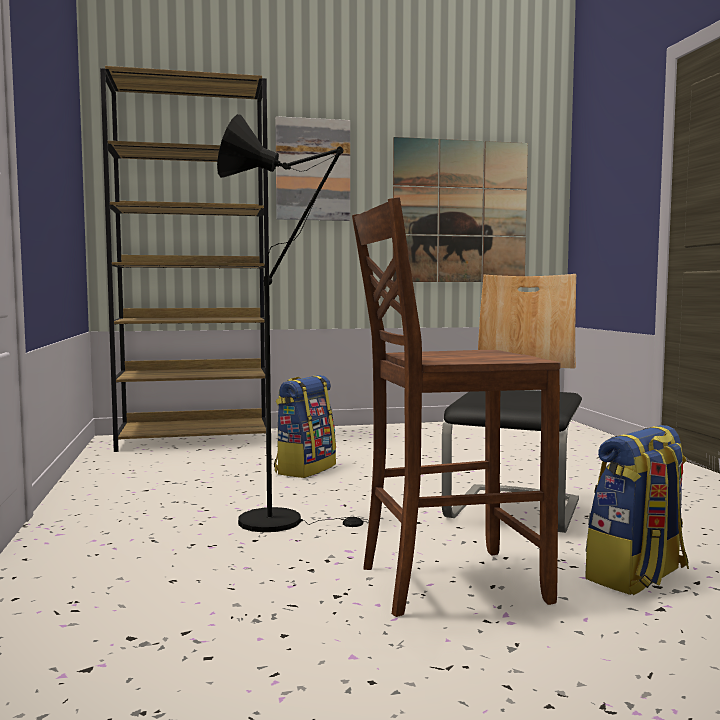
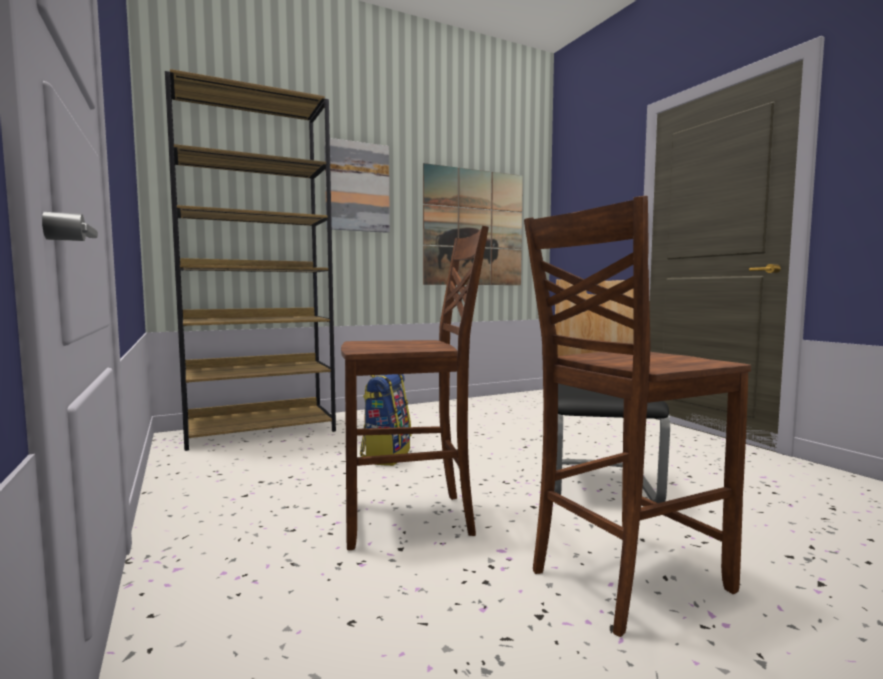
camera: 15 degrees left, 0 degrees up
(283, 521) = (410, 519): black floor lamp -> brown chair
(637, 576) = (763, 547): backpack -> none

